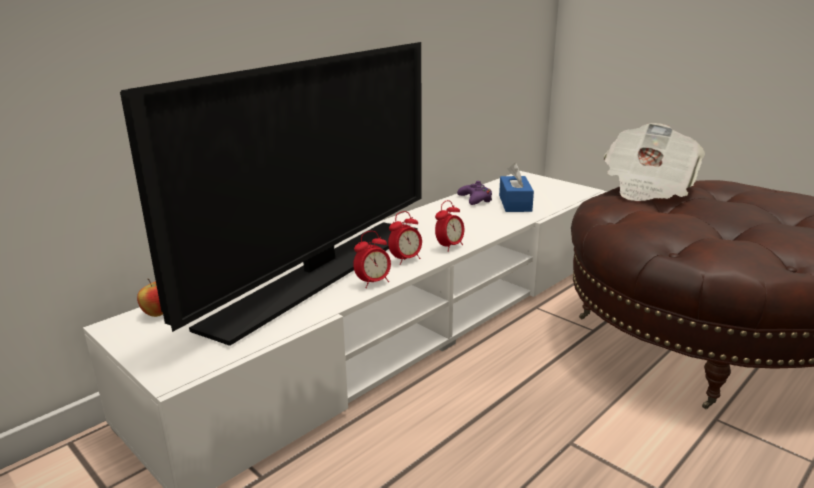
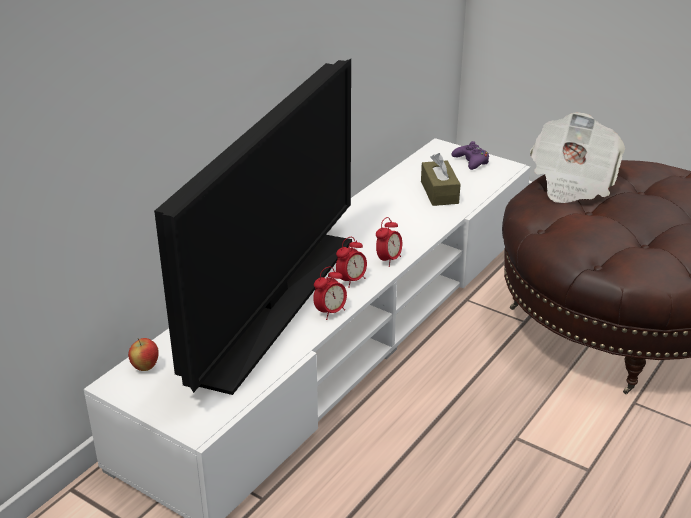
camera: 10 degrees left, 10 degrees up
(475, 199) = (397, 189): purple game controller -> purple game controller (471, 161)
(515, 203) = (439, 192): blue tissue box -> brown tissue box

